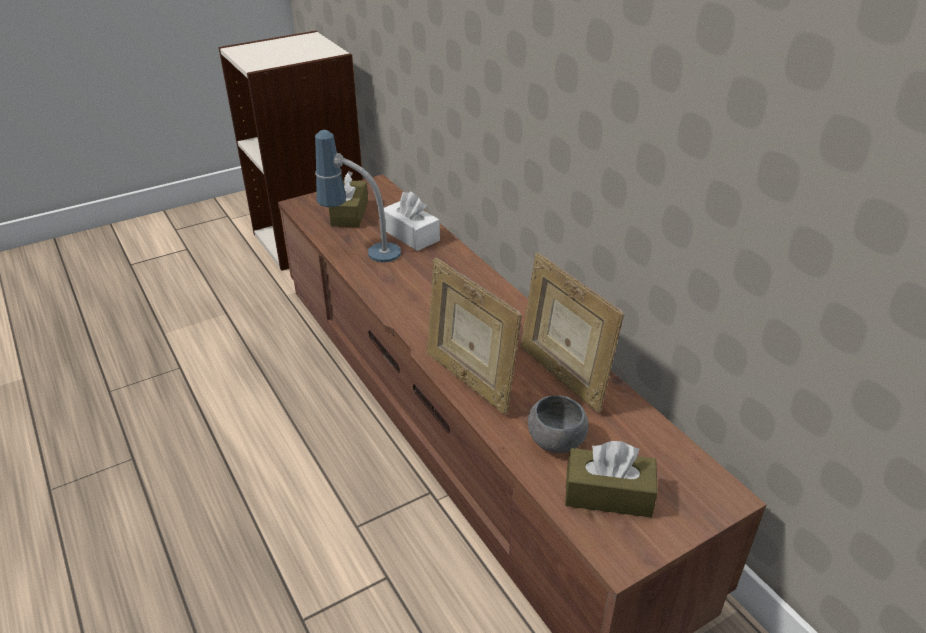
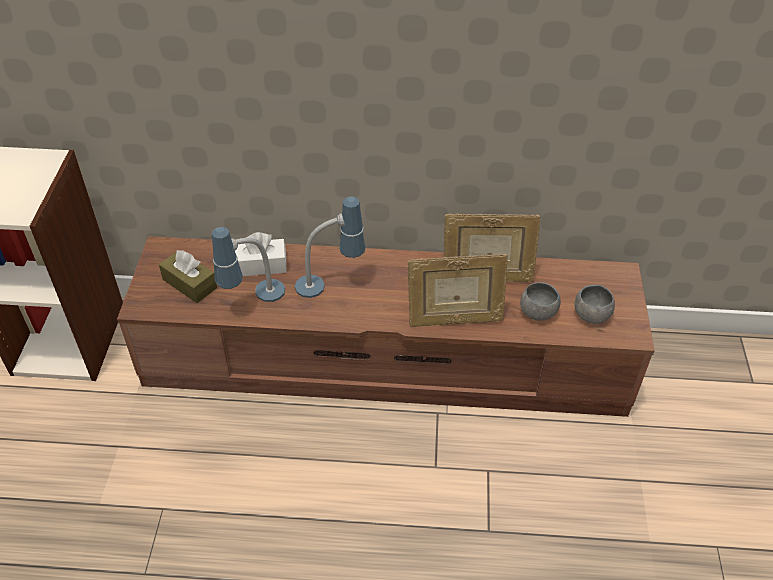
camera: 55 degrees left, 10 degrees up
(429, 281) = (330, 285): none -> table lamp
(608, 494) = (591, 315): brown tissue box -> grey bowl

